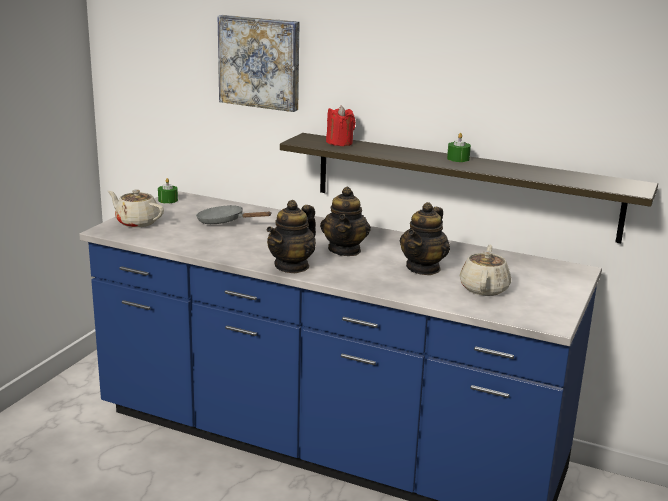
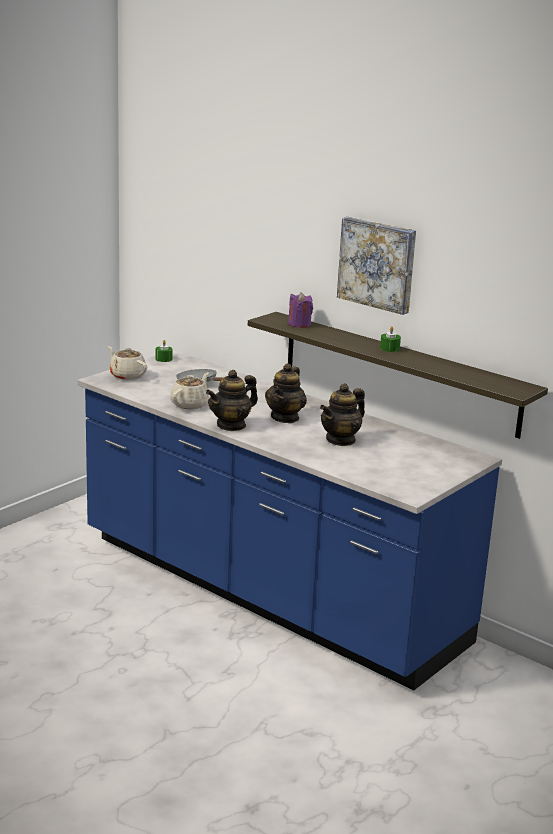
camera: 15 degrees right, 0 degrees up
(260, 62) = (246, 247): picture -> picture (378, 264)
(339, 143) = (299, 324): red candle -> purple candle
(484, 288) = (379, 461): beige teapot -> beige teapot (190, 404)

